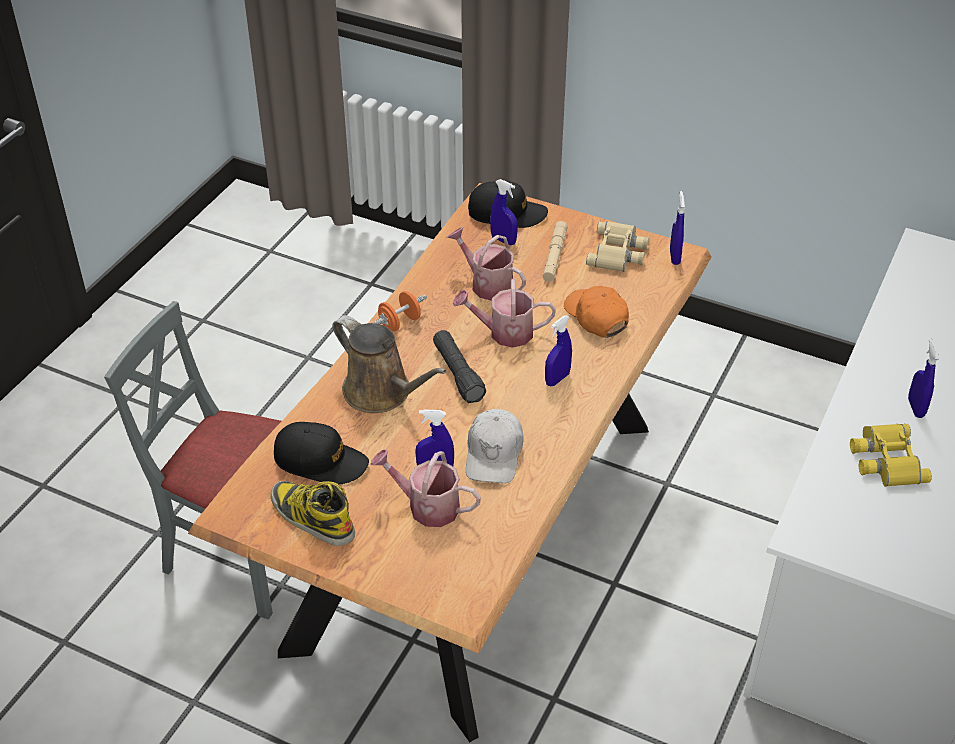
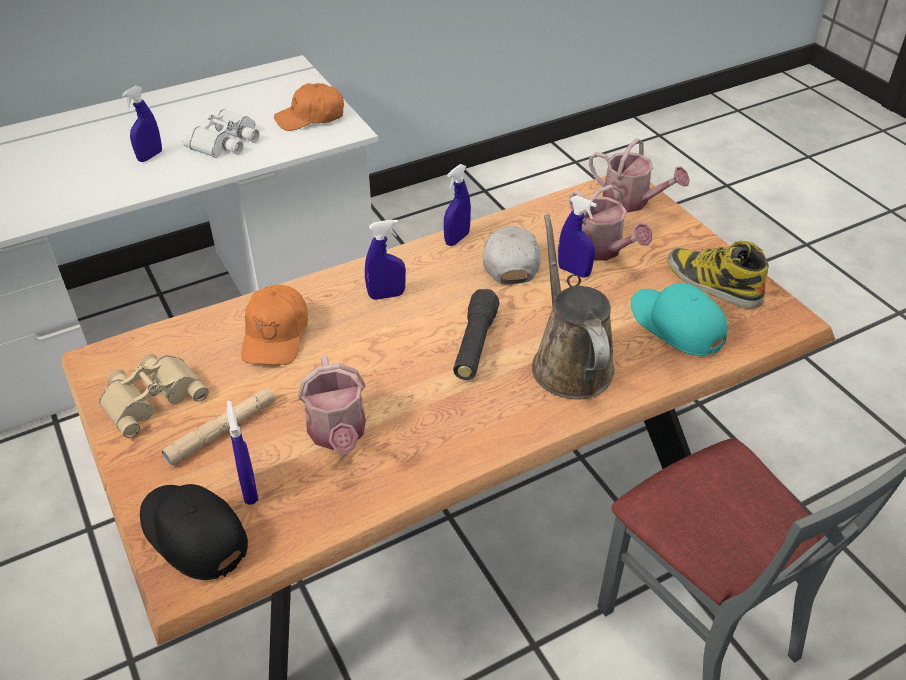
camera: 145 degrees left, 0 degrees up
(311, 518) = (712, 283): boot -> boot turned 150 degrees clockwise
(321, 461) = (676, 325): black cap -> turquoise cap
(399, 323) = (485, 435): orange dumbbell -> none
(494, 454) = (510, 262): white cap -> white cap turned 45 degrees counterclockwise
(504, 332) = (384, 364): watering can -> watering can (631, 201)
(674, 257) = (108, 359): blue spray bottle -> blue spray bottle (457, 239)
(860, 534) = (311, 117): none -> orange cap
(885, 459) = (226, 141): yellow binoculars -> white binoculars

